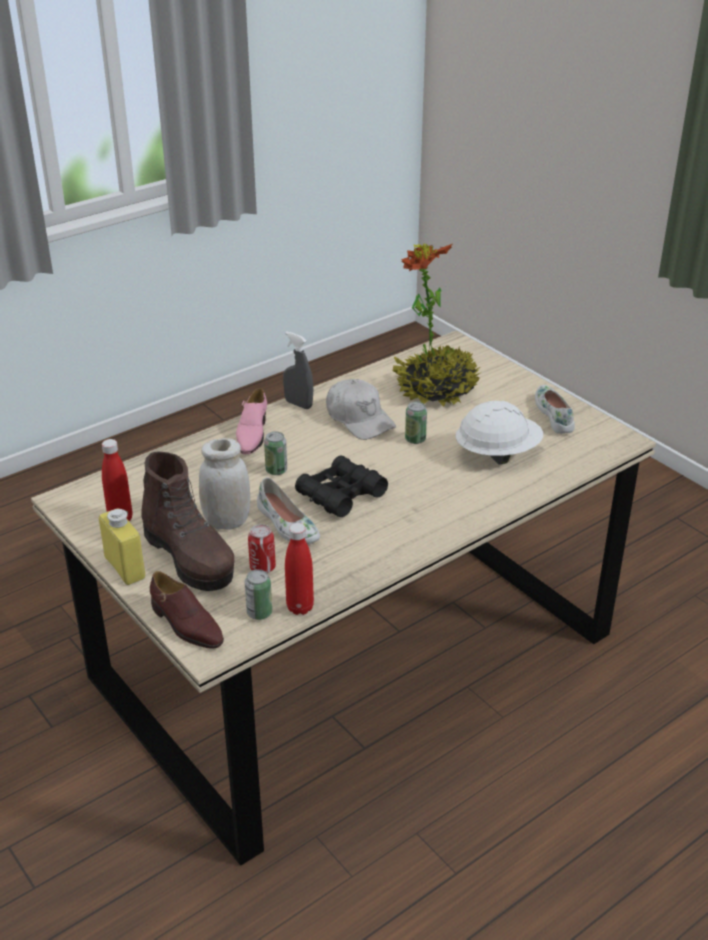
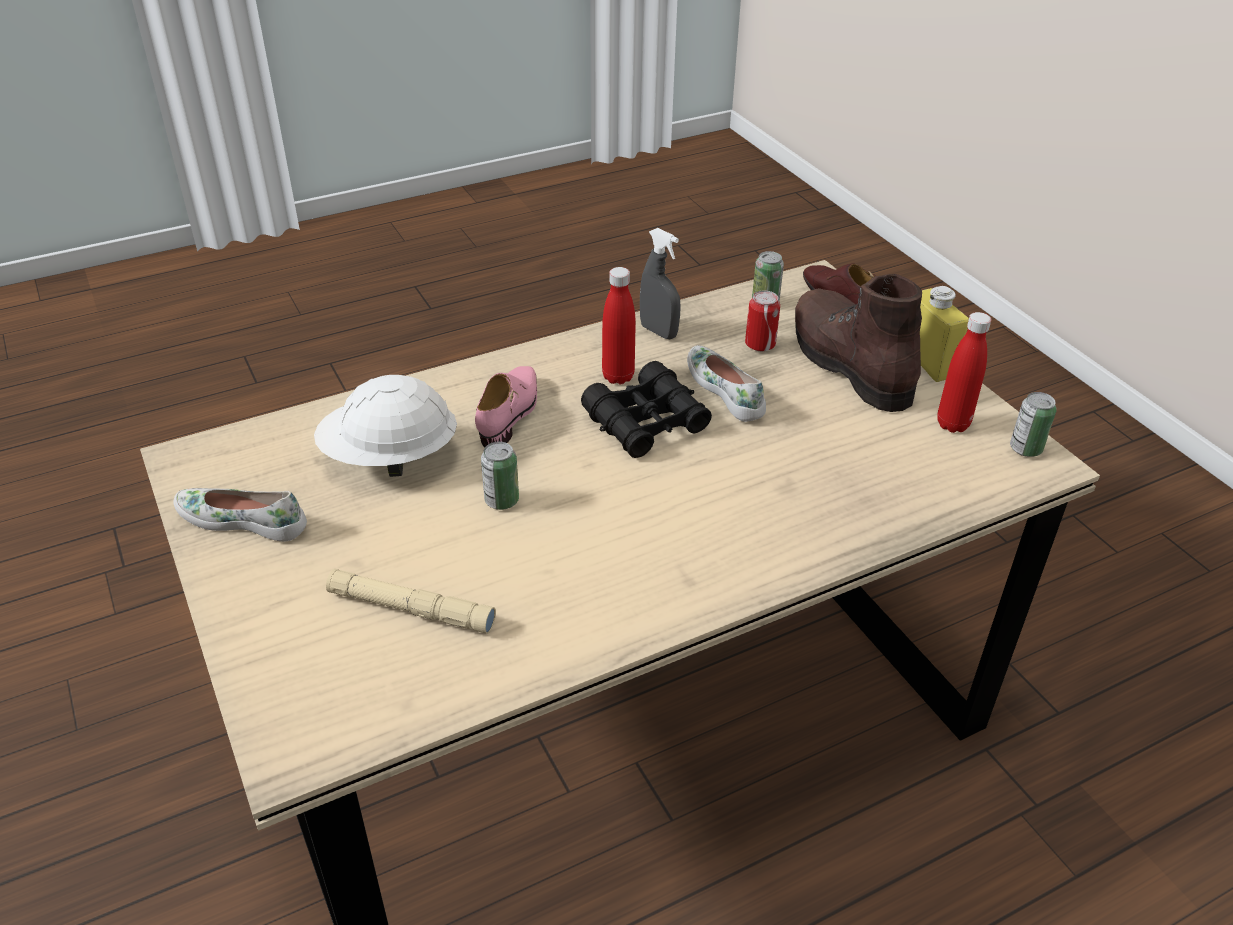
camera: 170 degrees left, 5 degrees up
(227, 521) = (806, 404): white jar -> none
(252, 434) = (771, 548): pink shoe -> pink shoe (510, 413)
(276, 470) = (734, 472): can -> can (1025, 449)
(298, 404) = (681, 608): grey spray bottle -> grey spray bottle (658, 331)
(300, 607) = (721, 302): red bottle -> red bottle (618, 377)
(359, 419) = (578, 556): white cap -> none
(435, 390) = (411, 609): potted plant -> beige flashlight
(555, 414) = (243, 520): white shoe -> white shoe turned 105 degrees clockwise

